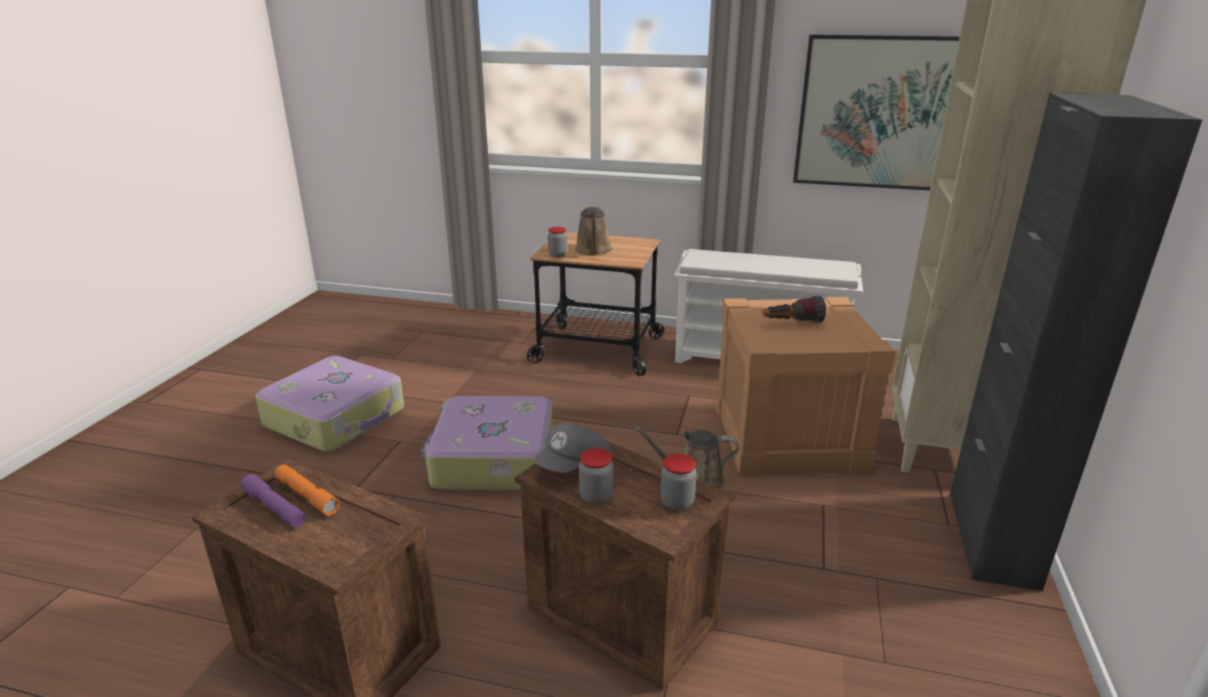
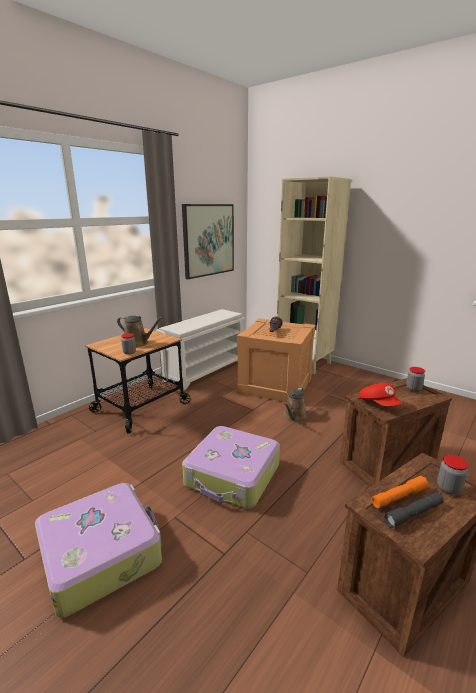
camera: 65 degrees left, 5 degrees down
(274, 508) = (413, 514): purple flashlight -> grey flashlight
(574, 465) = (379, 404): grey cap -> red cap
(596, 497) = (407, 404): jar -> jar (448, 488)
(991, 539) = (359, 375): black cabinet -> none

